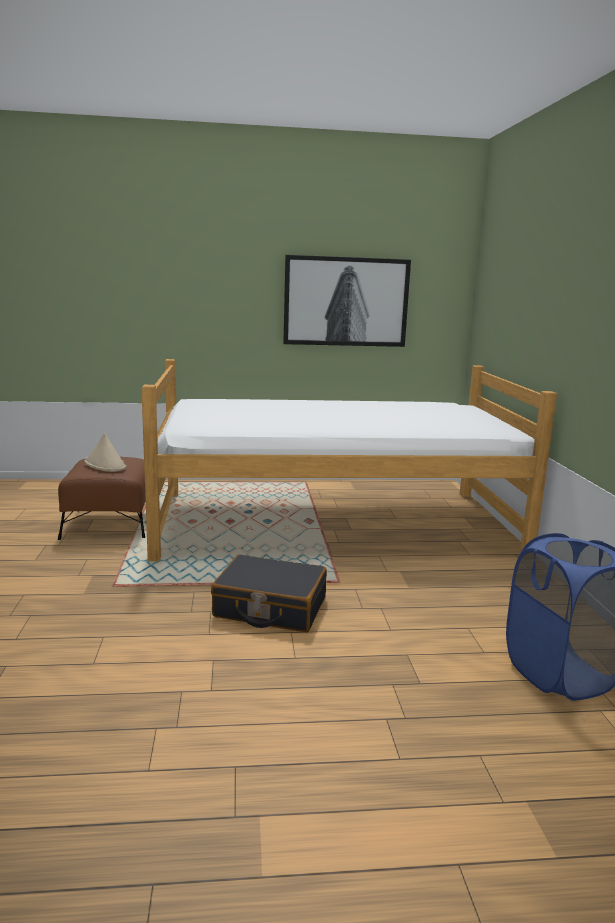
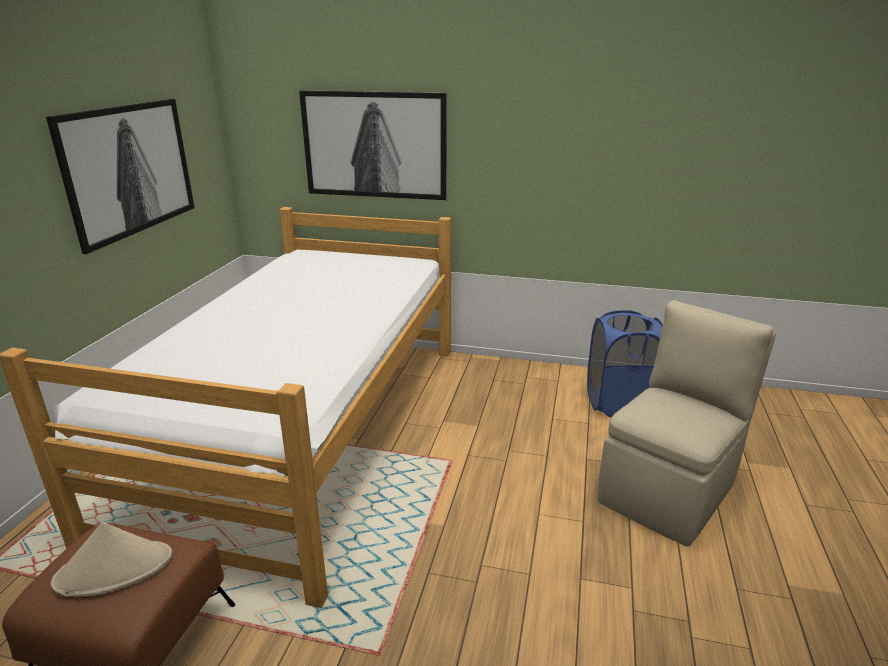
camera: 70 degrees left, 10 degrees up
(270, 608) = (487, 518): black suitcase -> none
(389, 717) = (669, 491): none -> beige chair
(530, 309) = (375, 145): none -> picture

